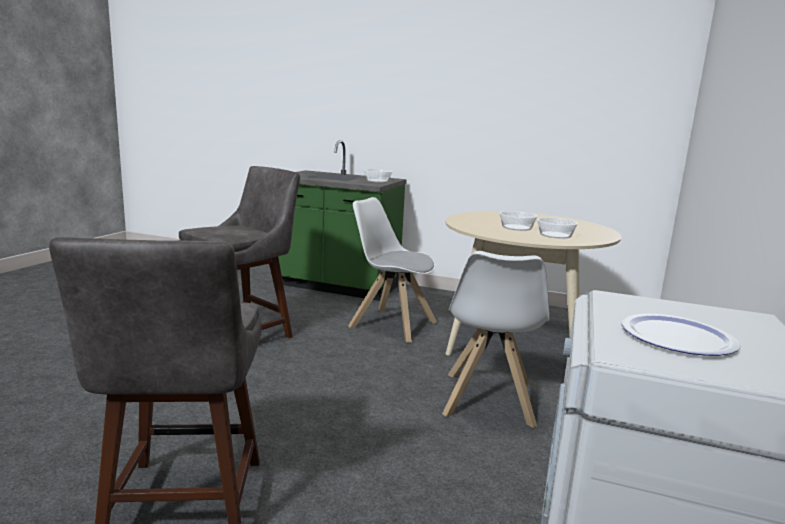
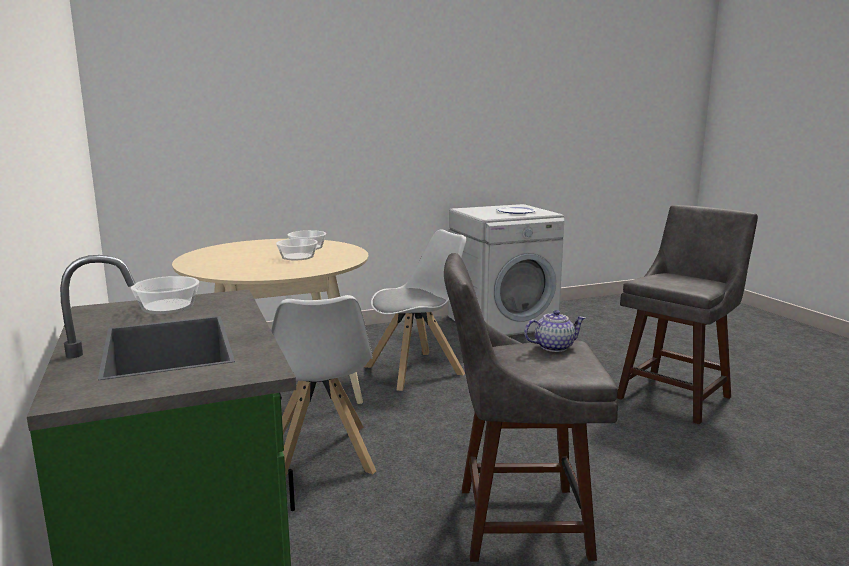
camera: 130 degrees left, 0 degrees up
(233, 235) = (554, 347): none -> teapot

